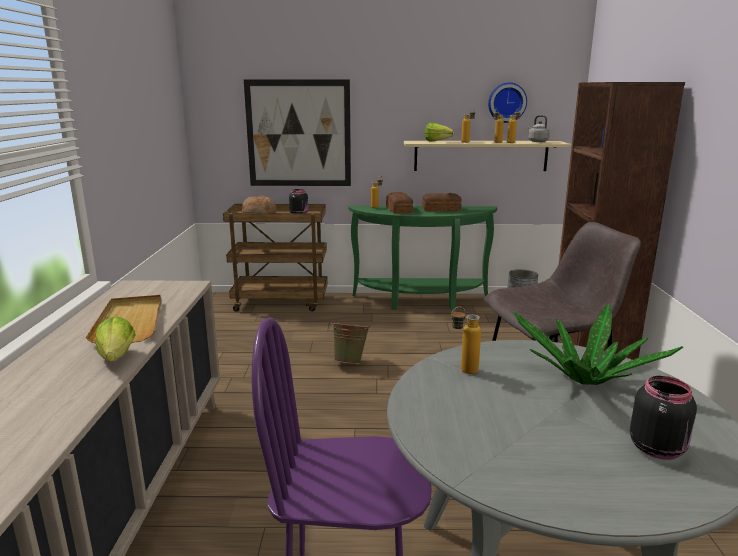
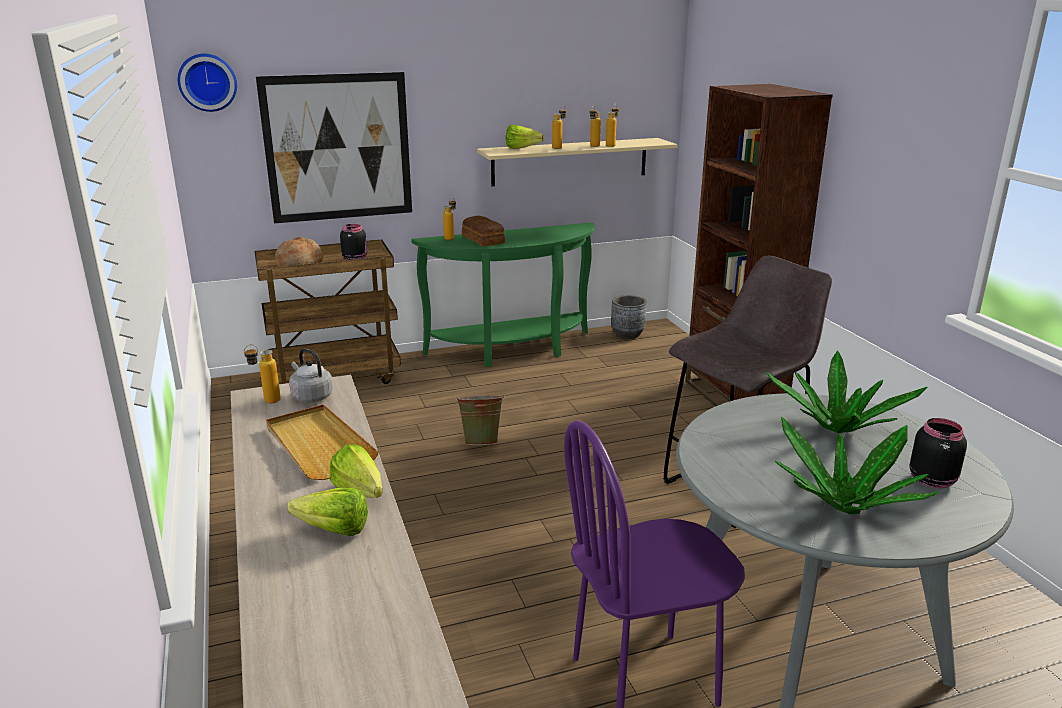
camera: 20 degrees left, 5 degrees up
(62, 380) = (328, 529): none -> lettuce
(440, 209) = (532, 234): bread -> none
(463, 371) = (730, 440): bottle -> bottle (266, 402)
(506, 102) = (597, 94): wall clock -> wall clock (207, 82)
(528, 454) = (844, 506): none -> potted plant
(537, 141) = (636, 141): grey kettle -> grey kettle (311, 396)

